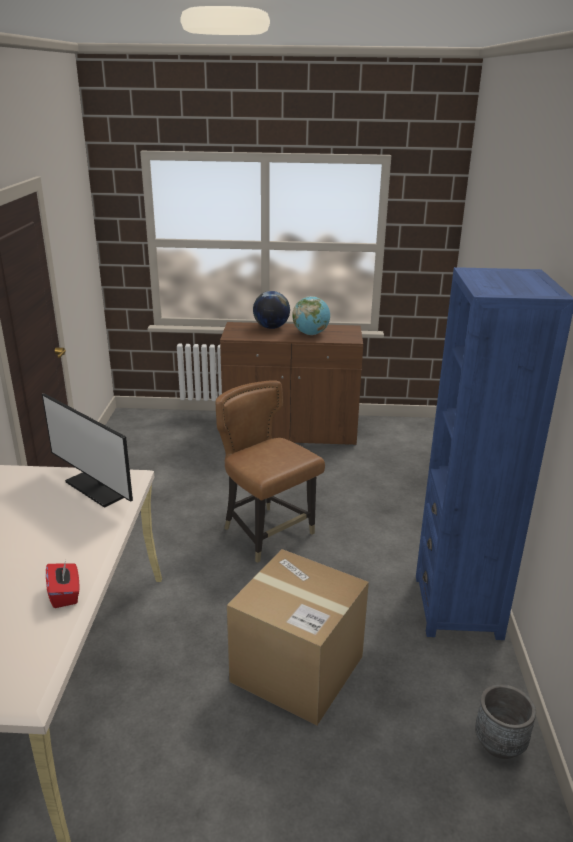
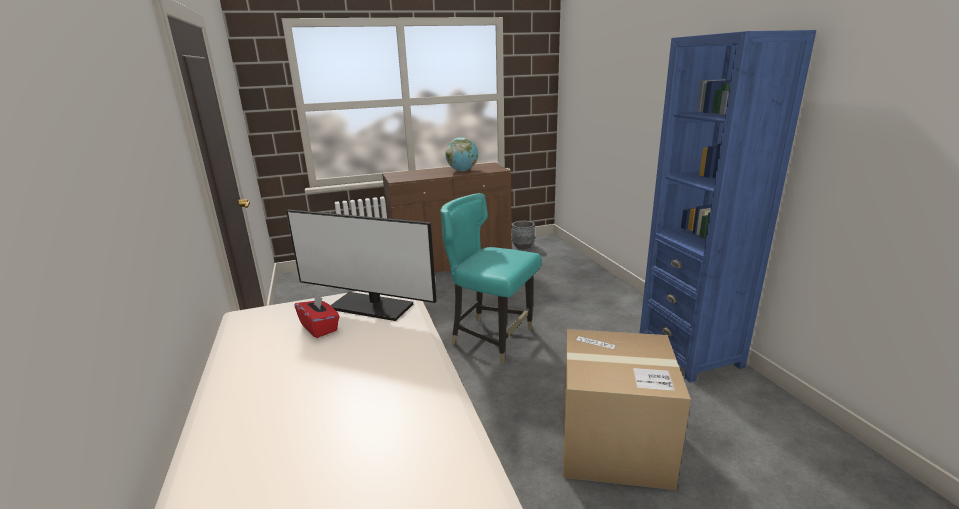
camera: 20 degrees left, 5 degrees down
(65, 594) = (435, 415): red tissue box -> red tissue box (320, 328)
(267, 533) = (492, 338): brown chair -> turquoise chair
(271, 327) = (425, 171): globe -> none
(499, 743) = (825, 449): grey planter -> grey planter (523, 246)

